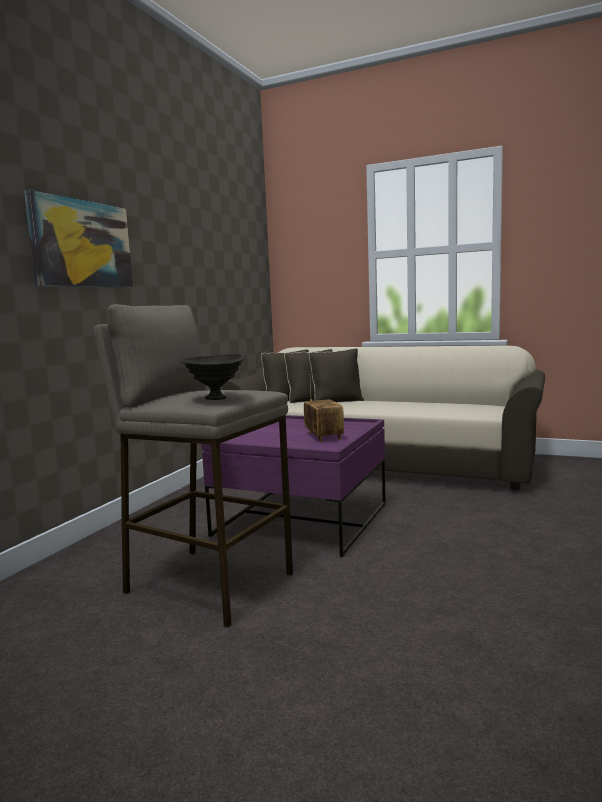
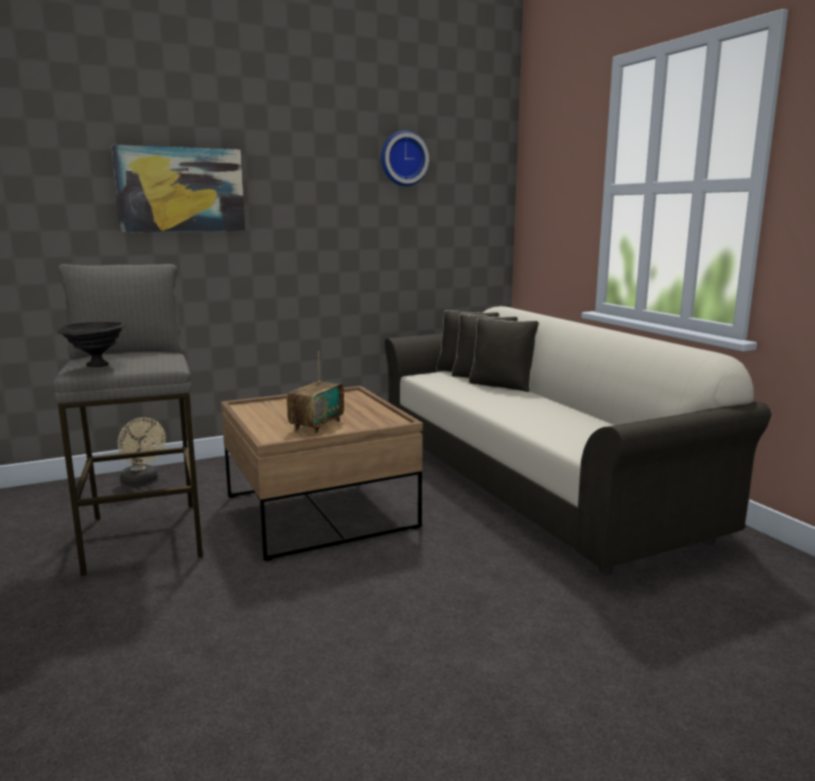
camera: 40 degrees right, 5 degrees up
(93, 555) = (142, 481): none -> beige fan
(216, 230) = (403, 159): none -> wall clock
(302, 520) = (320, 511): purple coffee table -> brown coffee table

